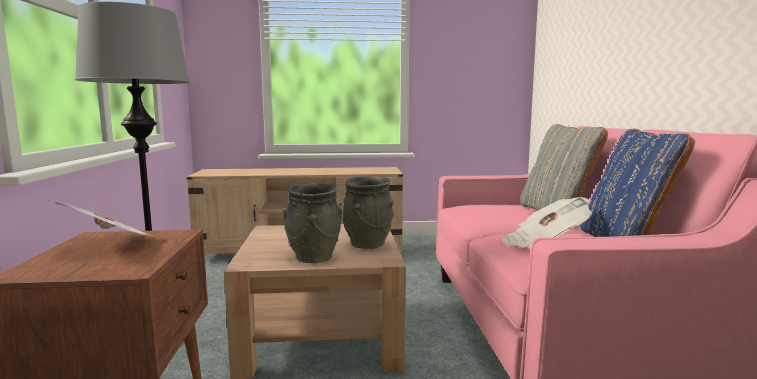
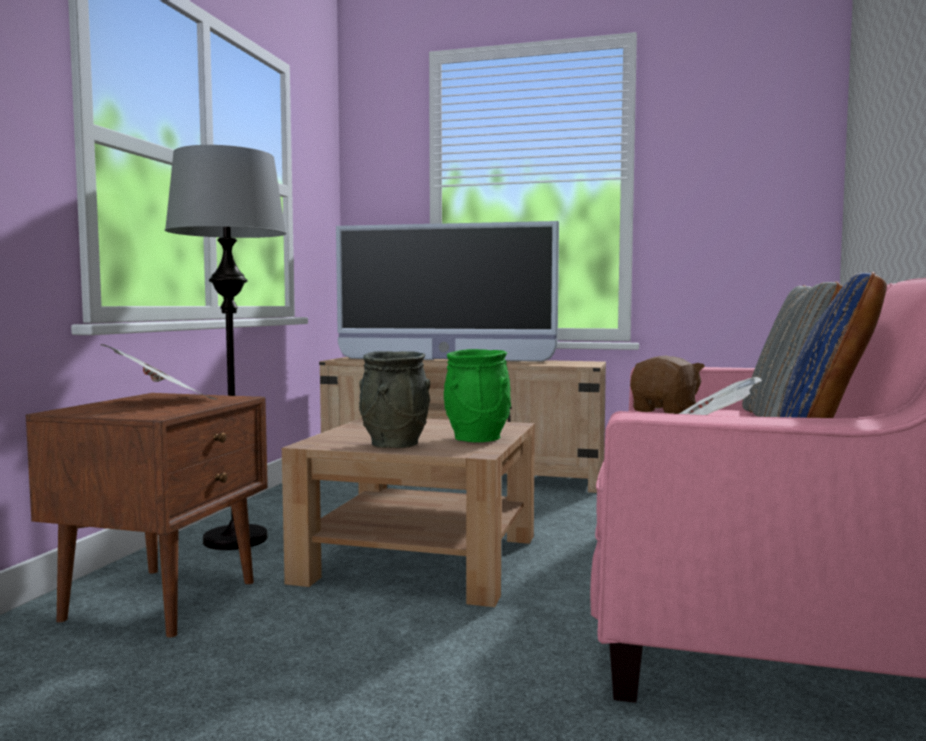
camera: 20 degrees right, 5 degrees down
(284, 170) = (444, 360): none -> television
(367, 244) = (477, 438): grey vase -> green vase
(480, 210) = (665, 411): none -> brown plush toy

